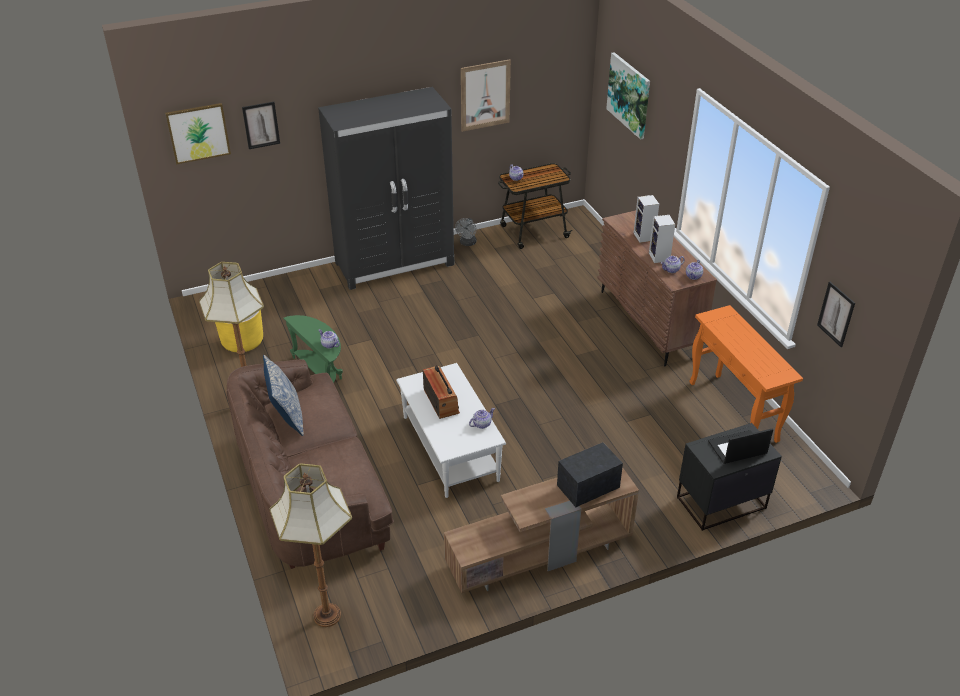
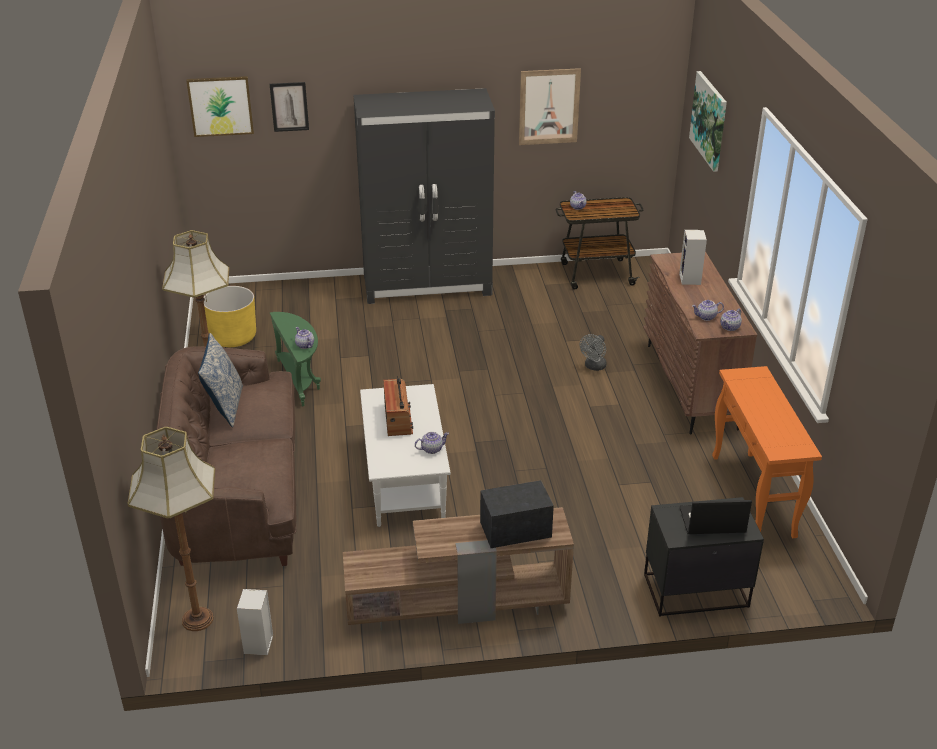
camera: 15 degrees right, 5 degrees down
(467, 243) = (516, 276): grey fan -> grey fan (594, 367)
(660, 257) = (698, 303): speaker -> speaker (259, 645)
(836, 314) = (864, 379): picture -> none

